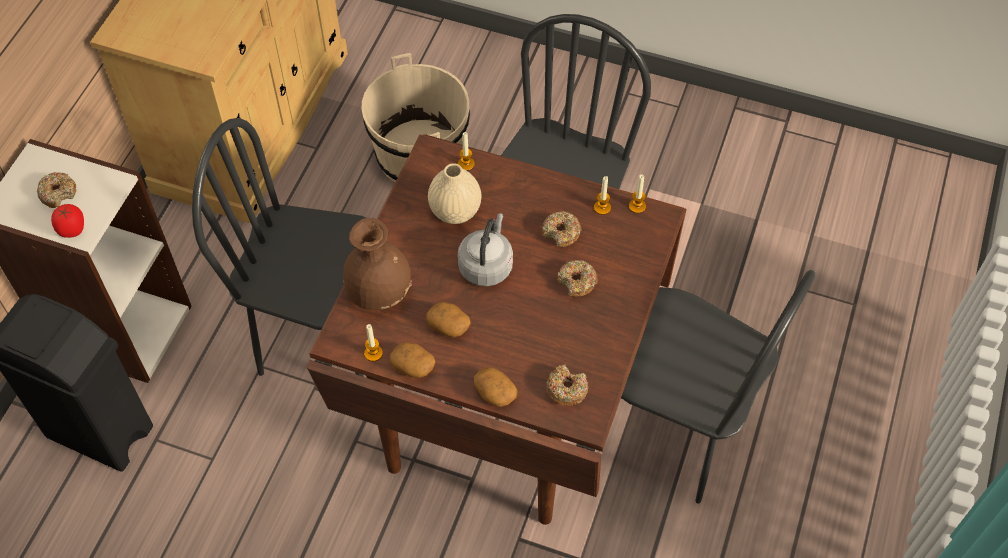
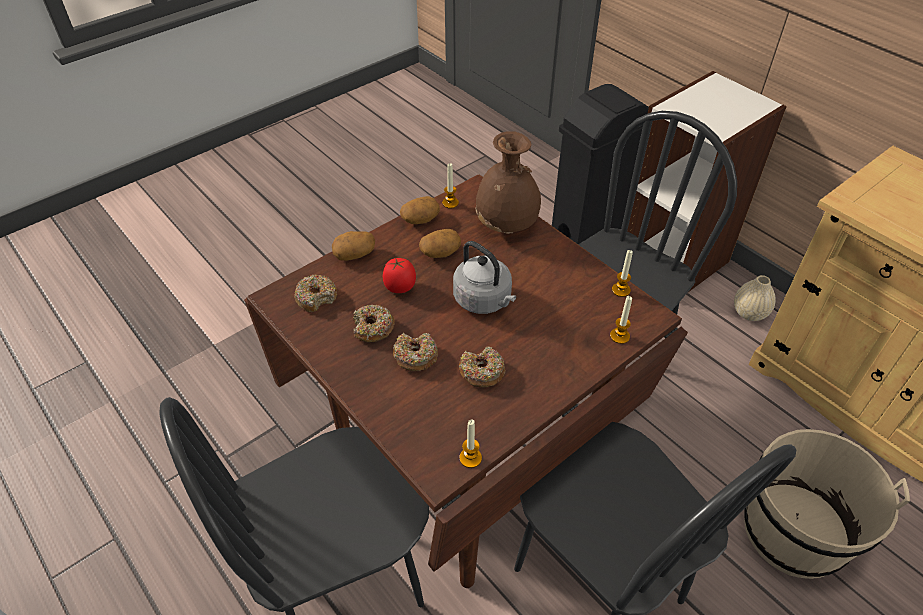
camera: 120 degrees right, 10 degrees down
(58, 193) = (719, 106): donut -> donut (373, 328)
(72, 230) = (678, 105): tomato -> tomato (400, 288)
(455, 210) = (563, 304): beige vase -> beige vase (749, 313)
(602, 207) = (490, 423): candle -> candle (621, 290)

